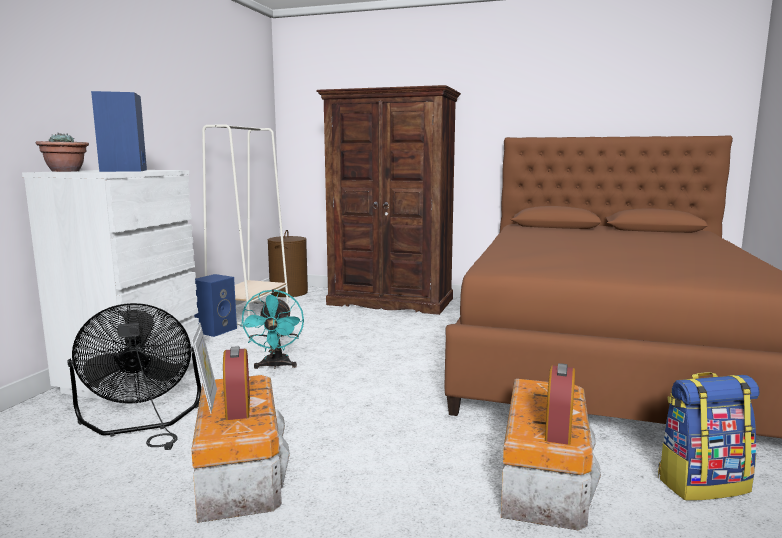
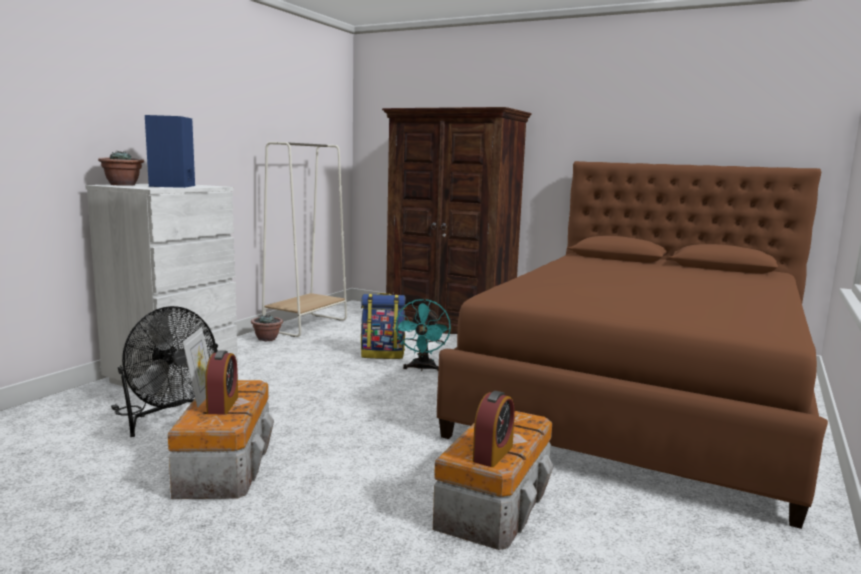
camera: 10 degrees right, 0 degrees up
(143, 424) = (165, 415): black fan -> black fan turned 135 degrees clockwise
(216, 330) = (267, 339): blue speaker -> potted plant
(275, 366) = (304, 377): turquoise fan -> turquoise fan (422, 368)
(289, 292) = (354, 308): brown laundry basket -> none
(702, 483) = (651, 527): backpack -> backpack (383, 354)

